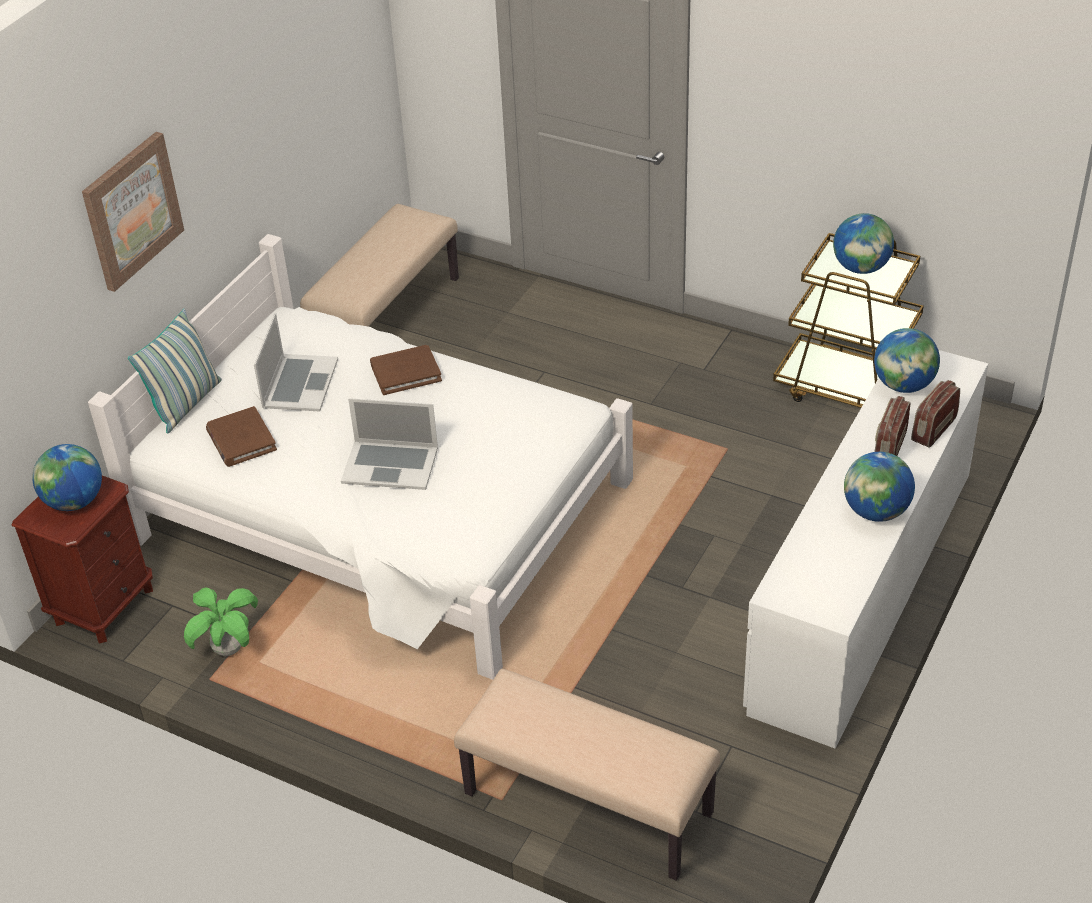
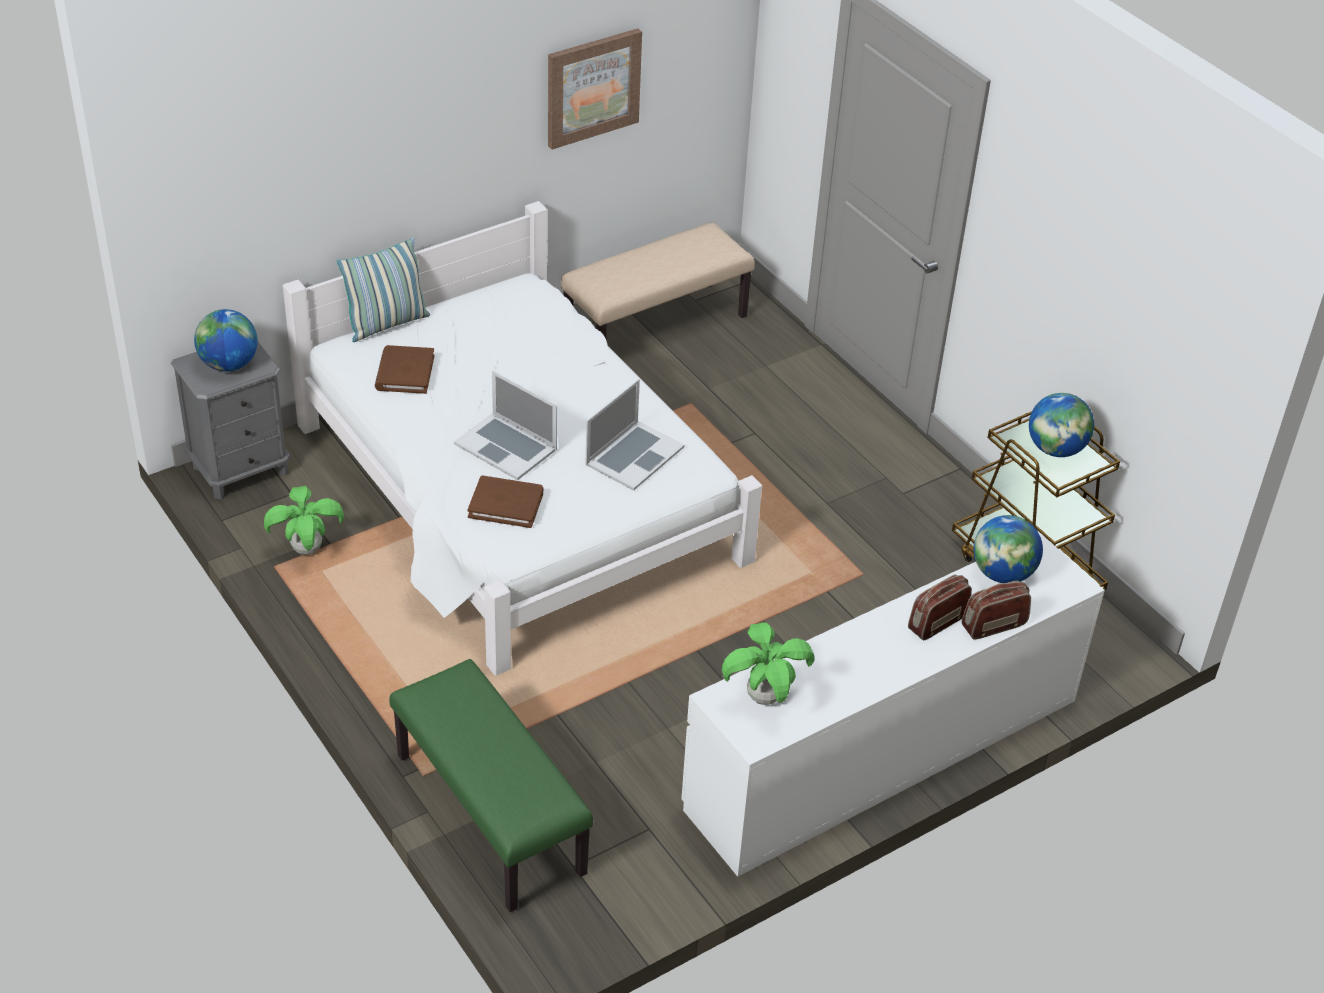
camera: 25 degrees right, 0 degrees up
(104, 605) = (241, 469): brown nightstand -> grey nightstand
(131, 210) = (378, 130): picture -> picture (592, 87)
(299, 383) = (489, 345): laptop -> laptop (634, 455)
(406, 372) = (584, 373): brown book -> brown book (506, 504)
(586, 804) = (488, 814): beige bench -> green bench
(810, 574) = (763, 697): none -> potted plant
(876, 511) = (872, 672): globe -> none

